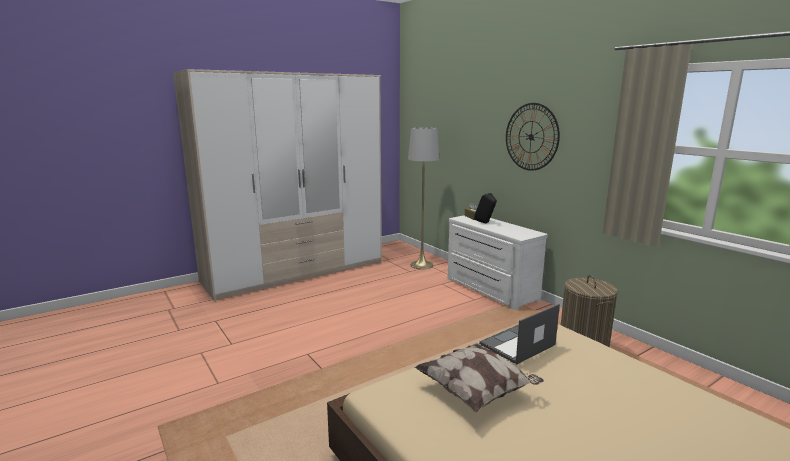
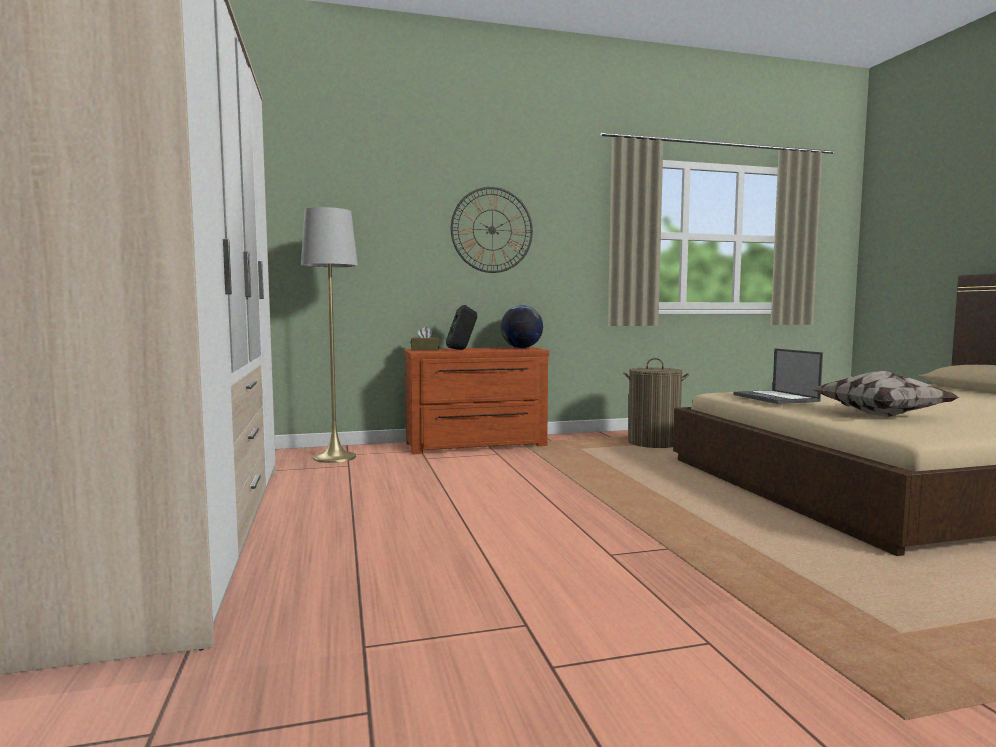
camera: 70 degrees left, 10 degrees down
(489, 290) = (477, 445): white dresser -> brown dresser
(524, 232) = (521, 348): none -> globe

